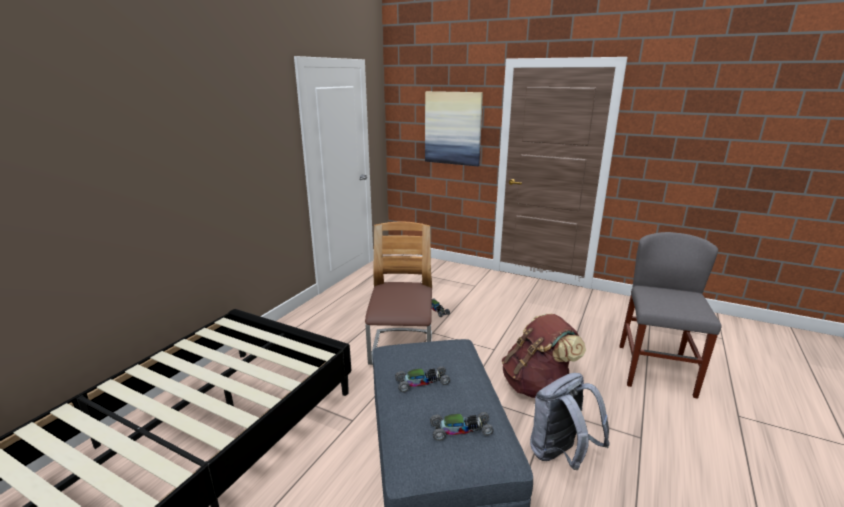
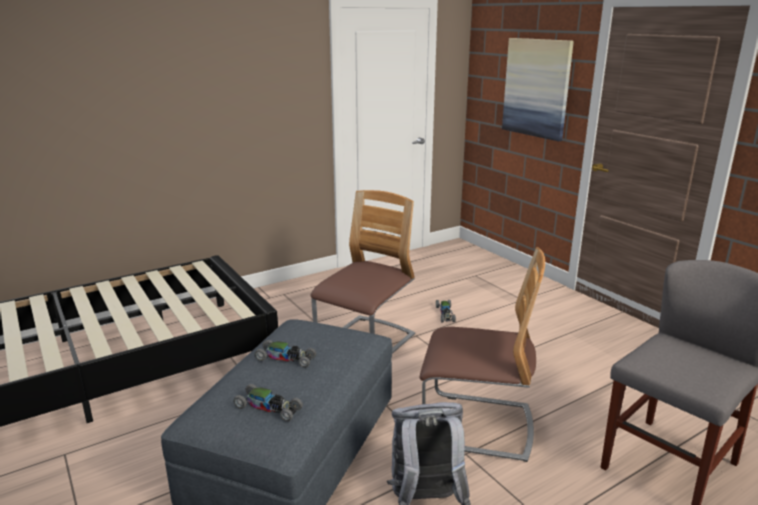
camera: 30 degrees right, 0 degrees up
(537, 386) = (477, 426): brown backpack -> chair

